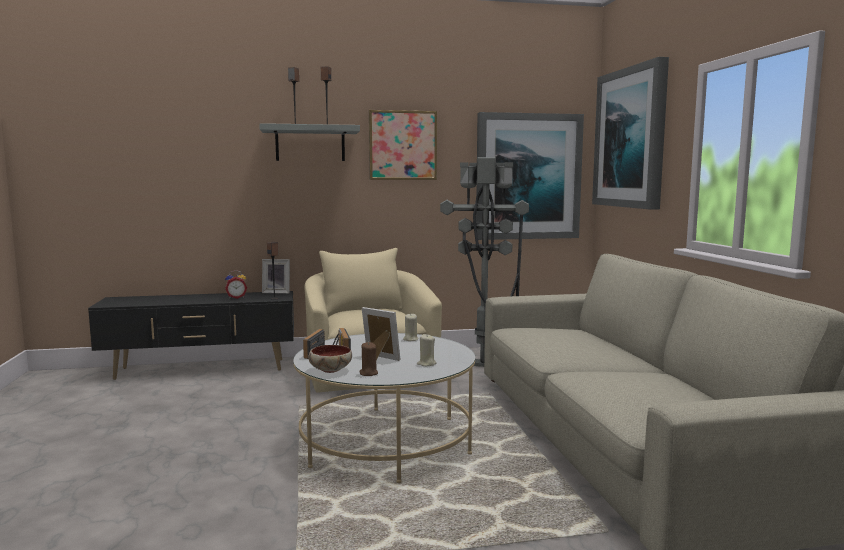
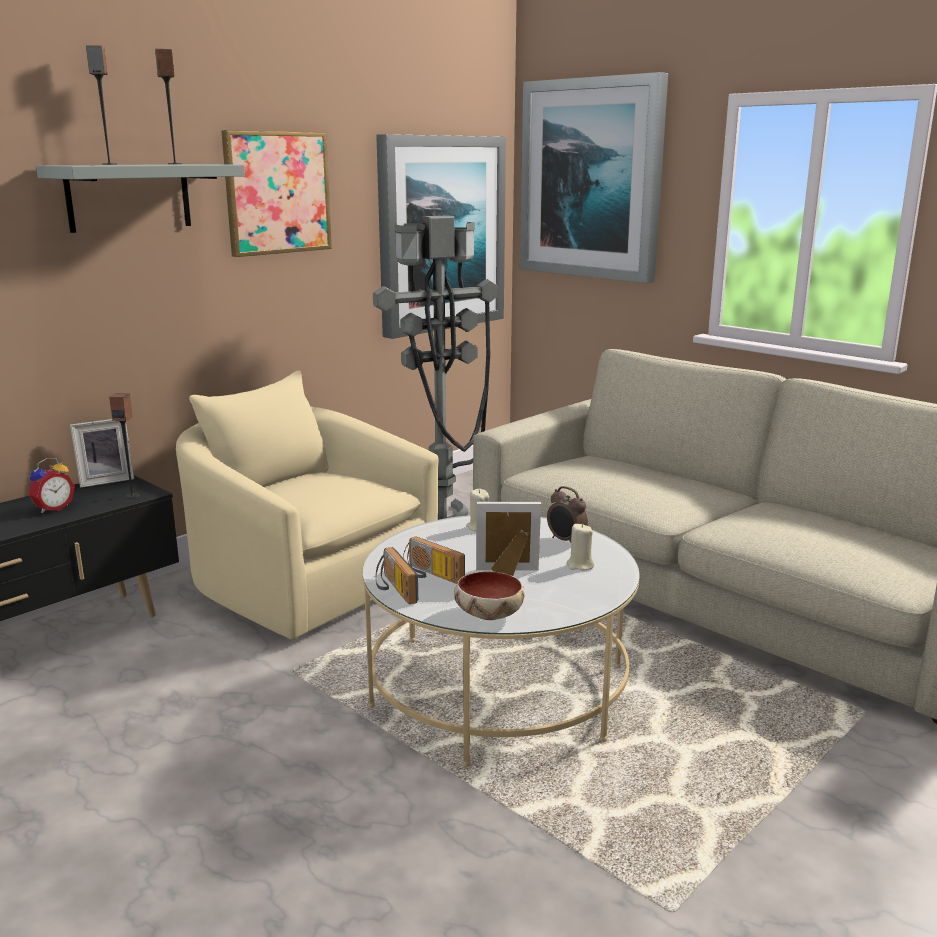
camera: 35 degrees left, 10 degrees up
(368, 373) = (545, 604): brown candle -> none
(444, 353) = (565, 541): none -> alarm clock

